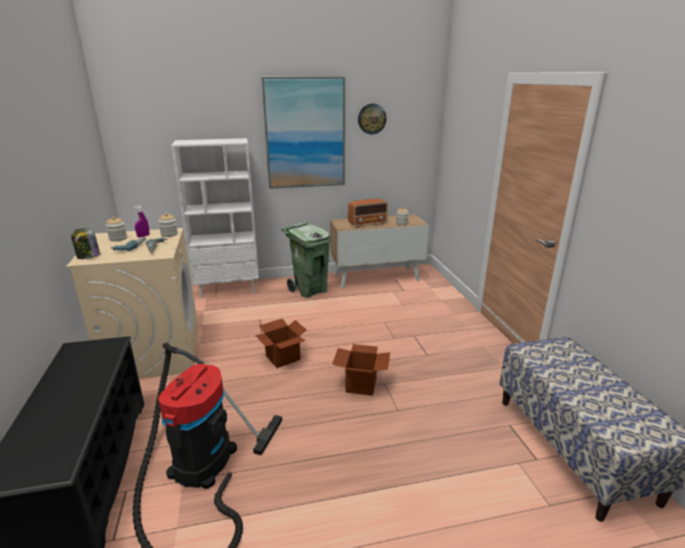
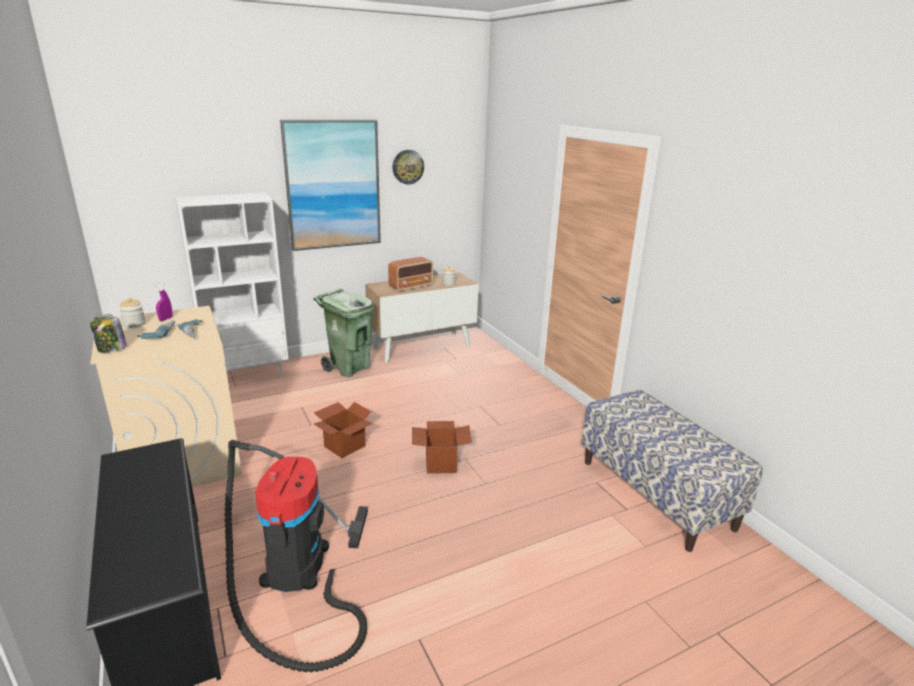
camera: 15 degrees left, 0 degrees up
(169, 234) = (198, 315): jar -> none

